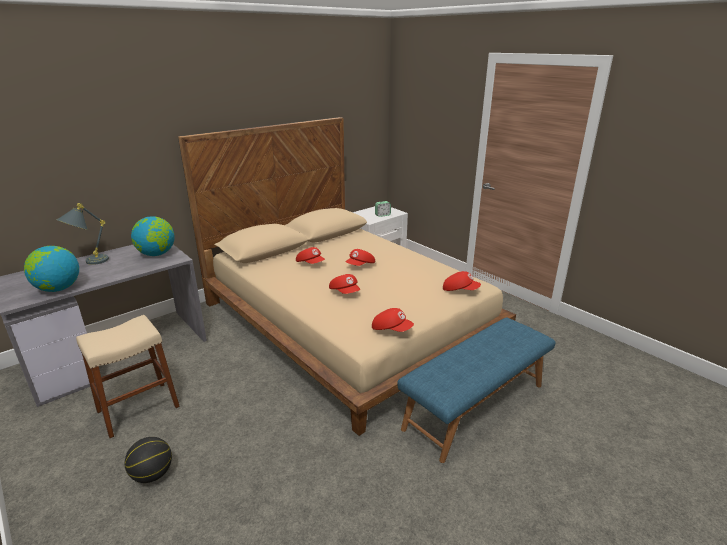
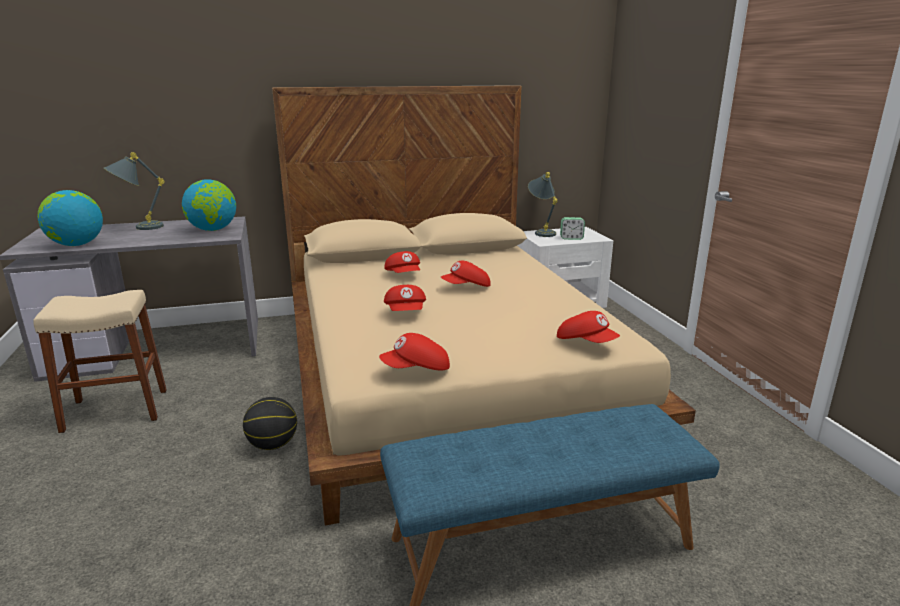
camera: 25 degrees right, 5 degrees down
(152, 474) = (54, 487): basketball -> basketball (272, 445)
(360, 213) = (541, 232): none -> grey table lamp
(391, 329) = (417, 370): red cap -> red cap turned 105 degrees clockwise

